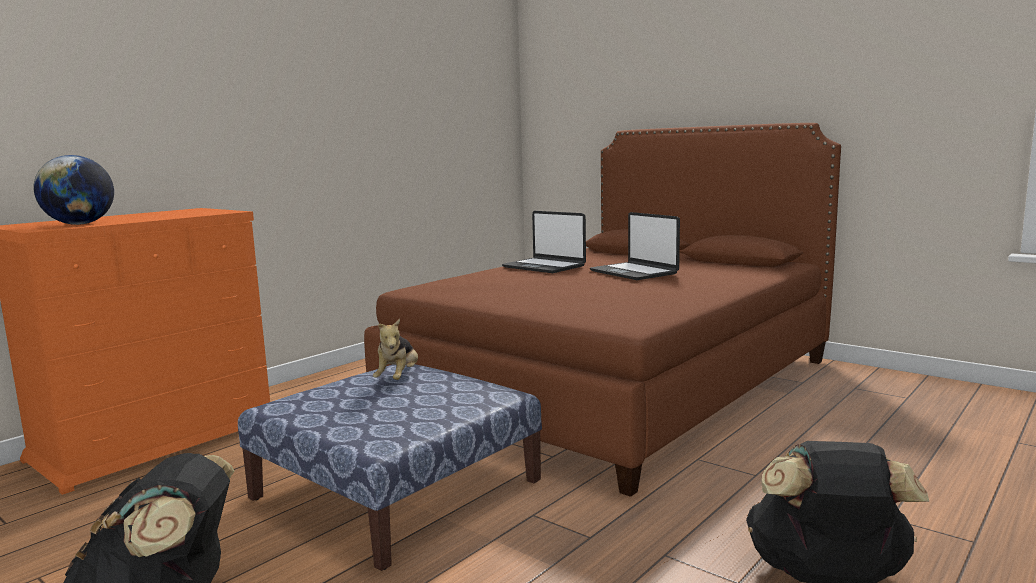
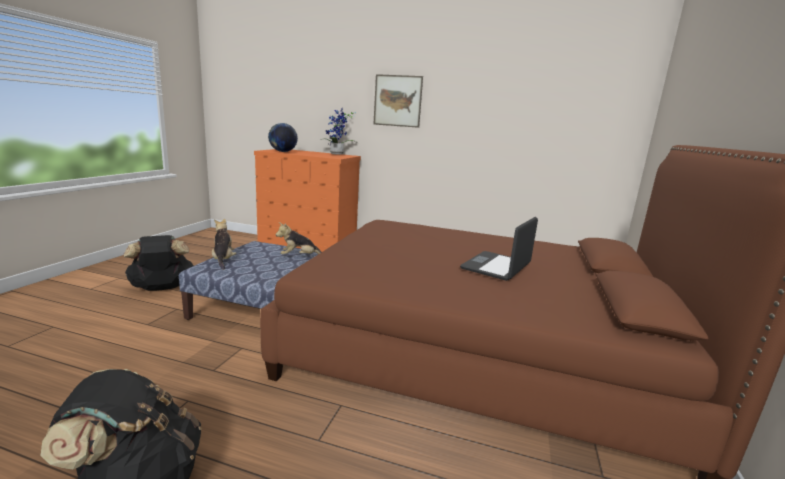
camera: 65 degrees right, 5 degrees up
(165, 212) = (337, 154): none -> potted plant
(249, 97) = (397, 101): none -> picture
(359, 427) = (223, 260): none -> plush toy
(544, 266) = (487, 241): laptop -> none

